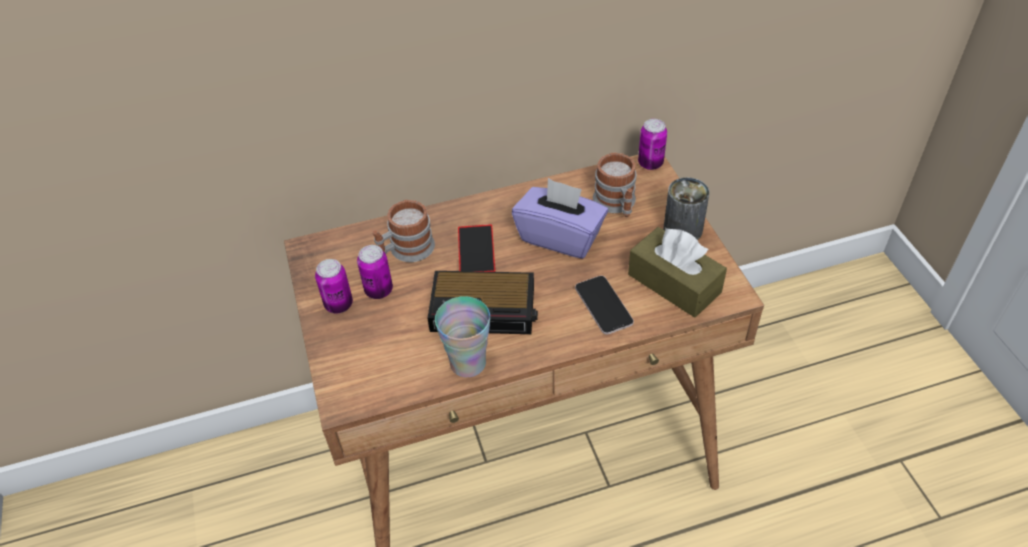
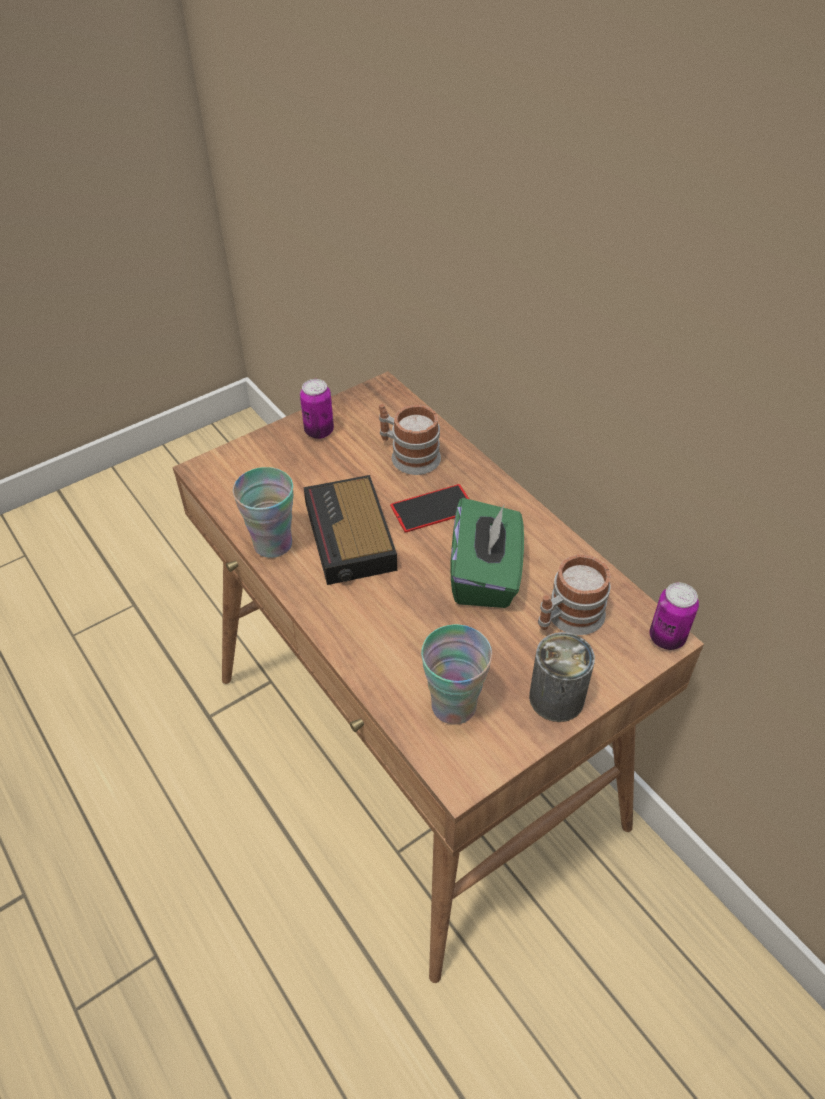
camera: 70 degrees right, 0 degrees up
(379, 290) = (347, 452): can -> none
(560, 236) = (485, 575): purple tissue box -> green tissue box
(603, 305) = (391, 640): phone -> none
(674, 283) = (453, 705): brown tissue box -> cup

